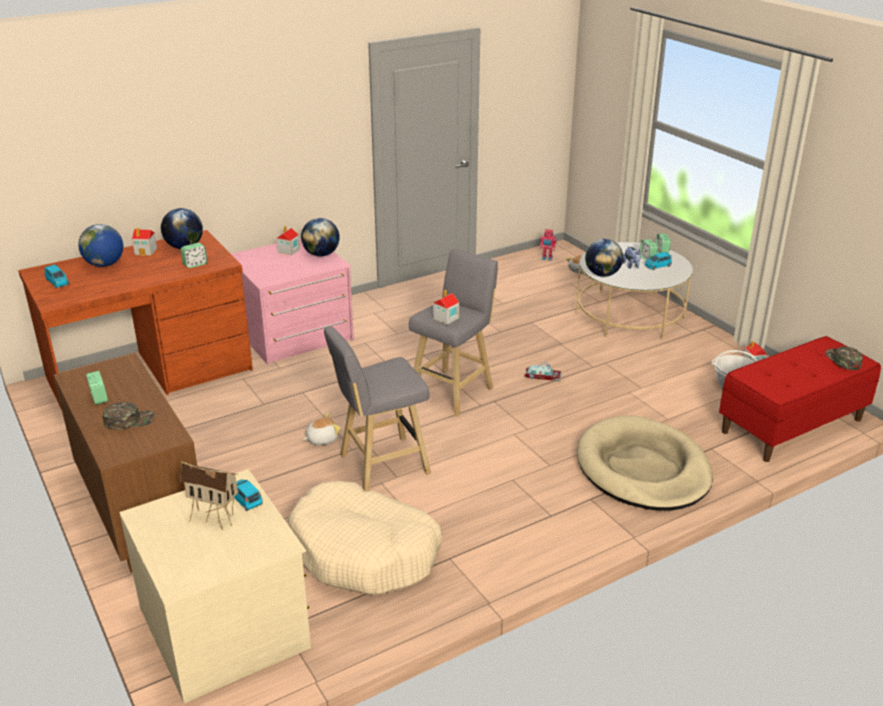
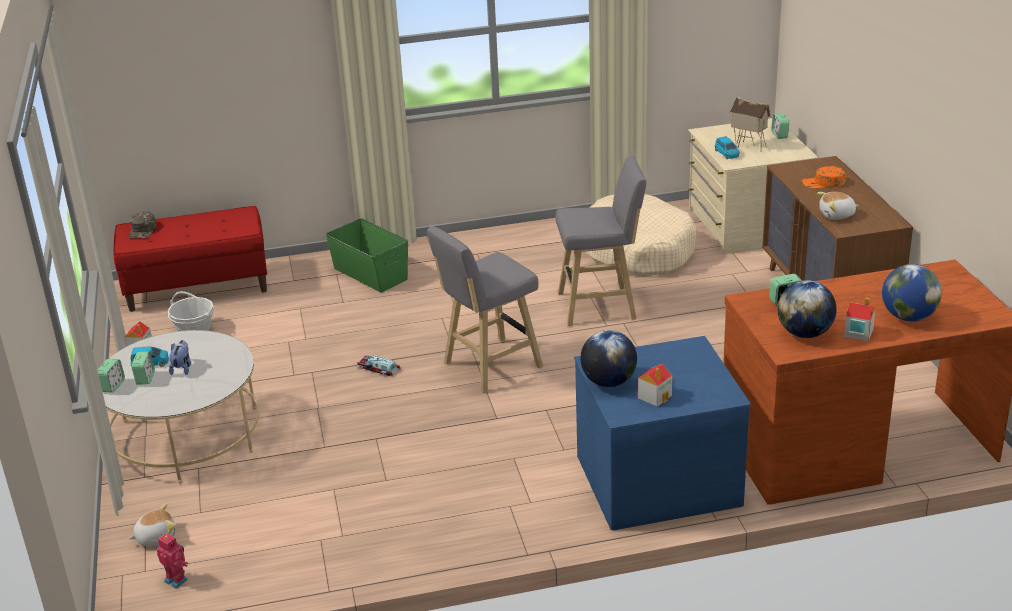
camera: 160 degrees left, 0 degrees up
(57, 282) = (958, 296): blue toy car -> none
(99, 398) = (857, 201): alarm clock -> alarm clock (779, 135)
(130, 420) = (823, 183): green cap -> orange cap
(294, 335) = (657, 479): pink dresser -> blue dresser
(322, 439) = (651, 336): plush toy -> plush toy (837, 215)
(446, 318) = (500, 262): toy house -> none
(602, 274) = (235, 360): globe -> none
(643, 469) = (370, 273): beige dog bed -> green storage box

